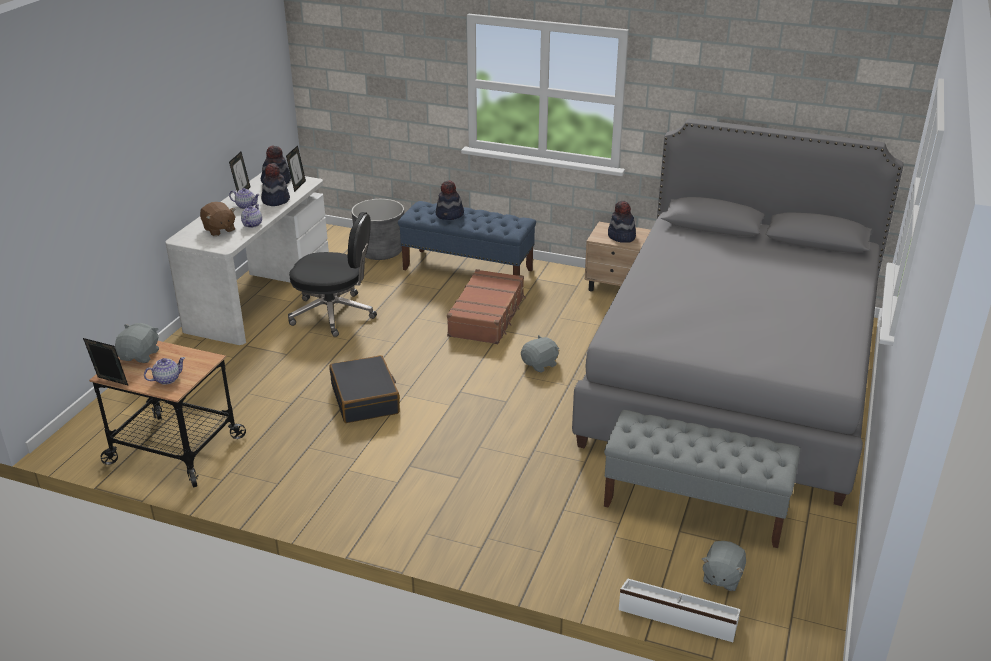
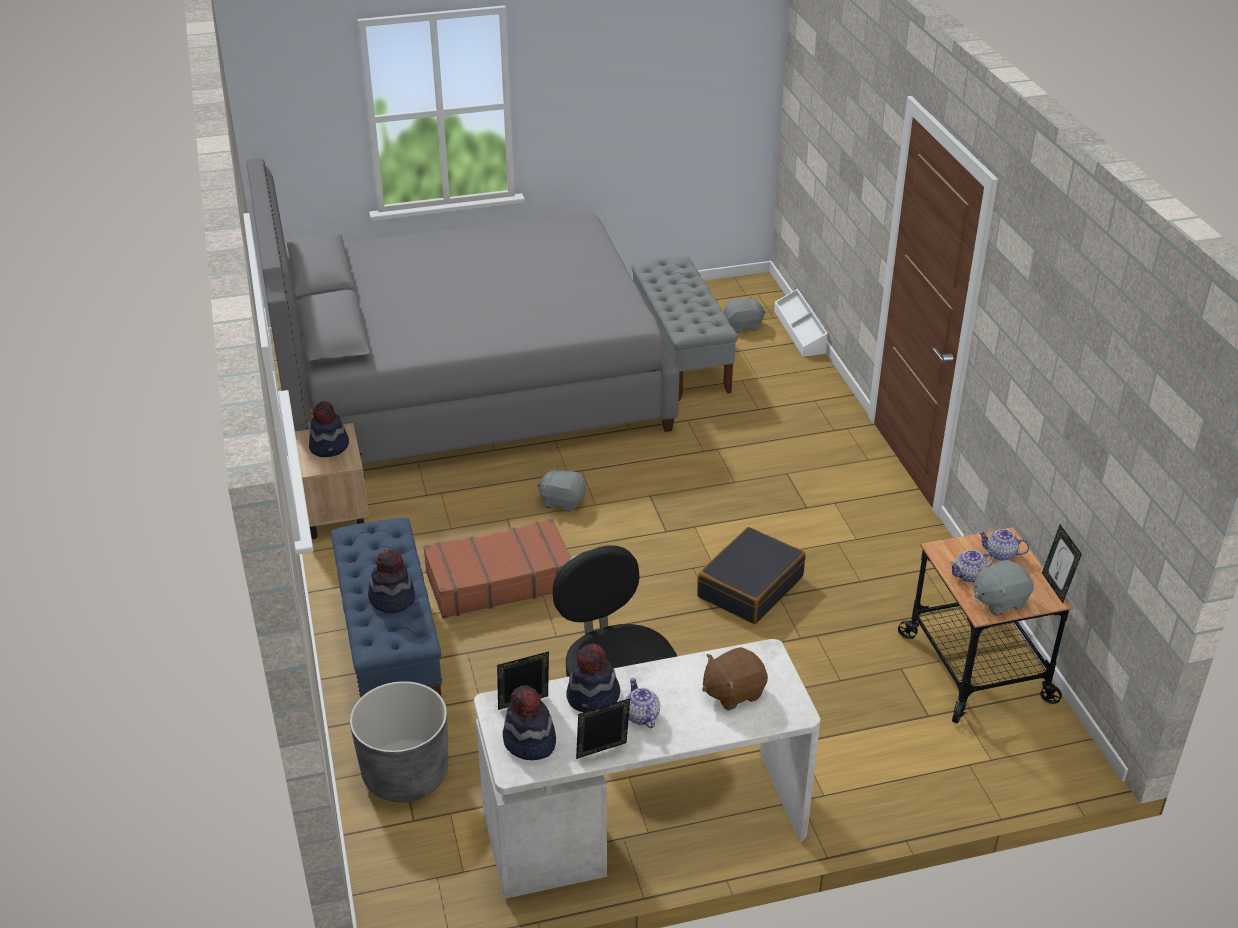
camera: 125 degrees left, 5 degrees up
(219, 230) = (733, 692): brown plush toy -> brown plush toy turned 135 degrees counterclockwise
(252, 224) = (685, 670): teapot -> teapot (969, 576)

